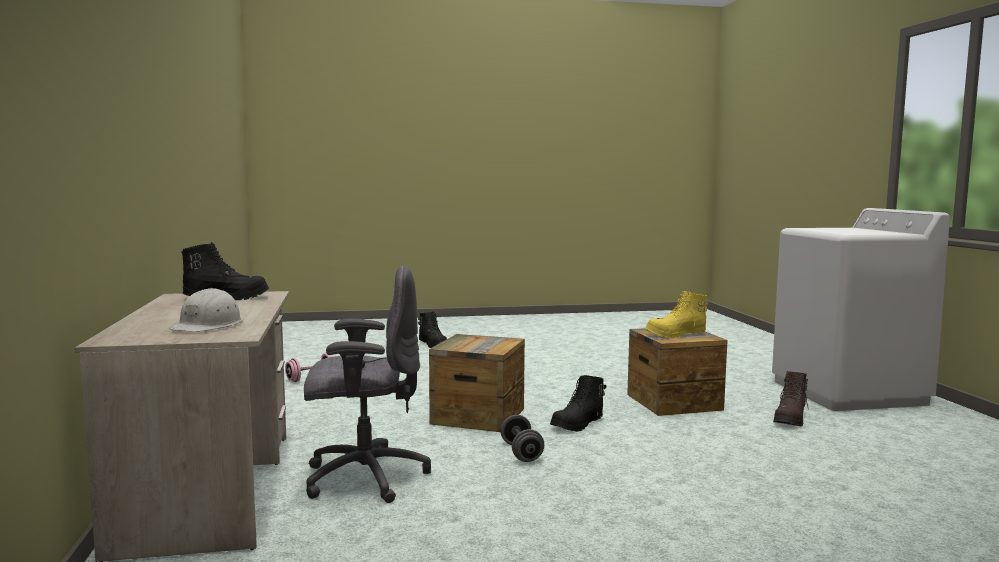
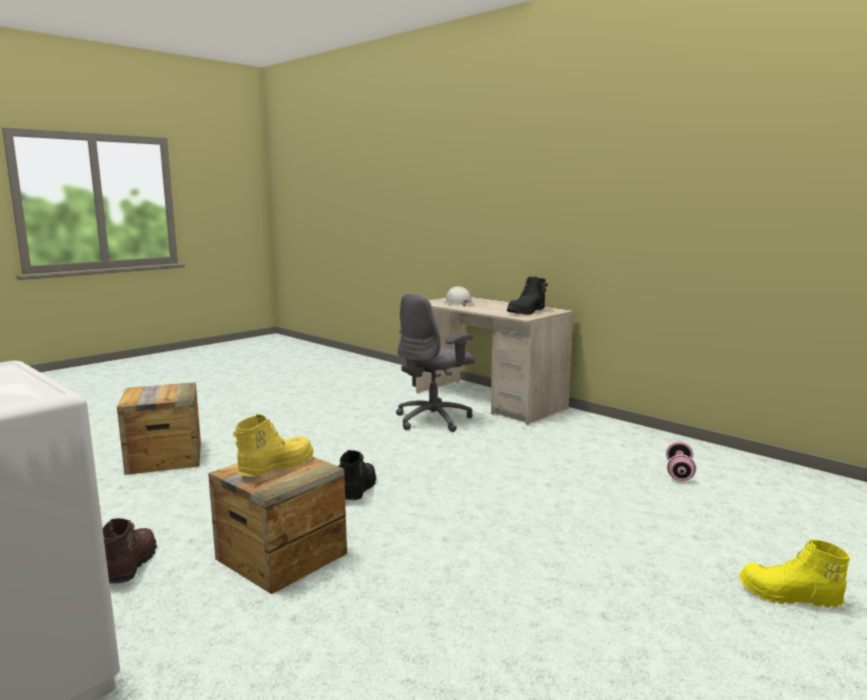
camera: 145 degrees right, 5 degrees up
(433, 345) = (789, 597): black boot -> yellow boot
(478, 416) = (450, 475): crate -> crate (165, 457)
(521, 453) = (370, 454): grey dumbbell -> none

